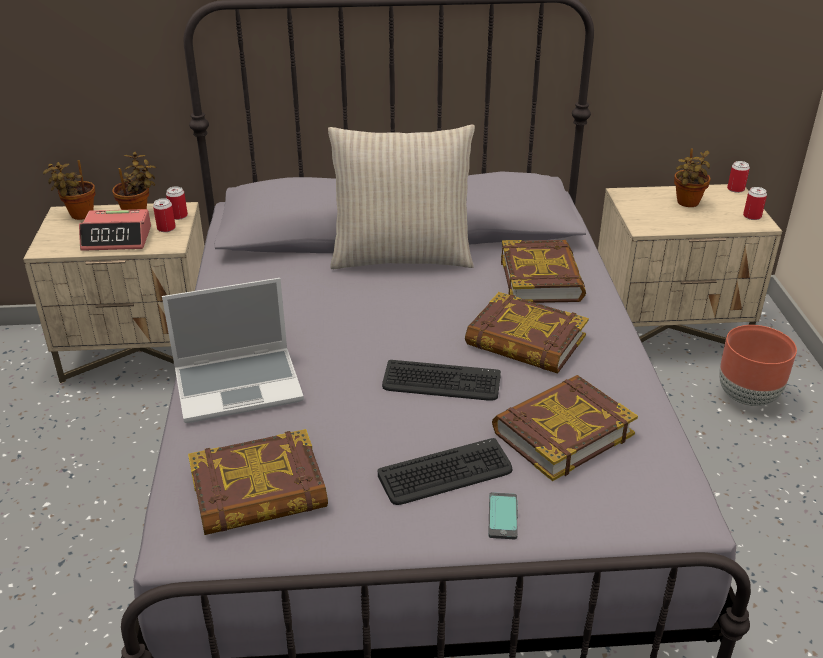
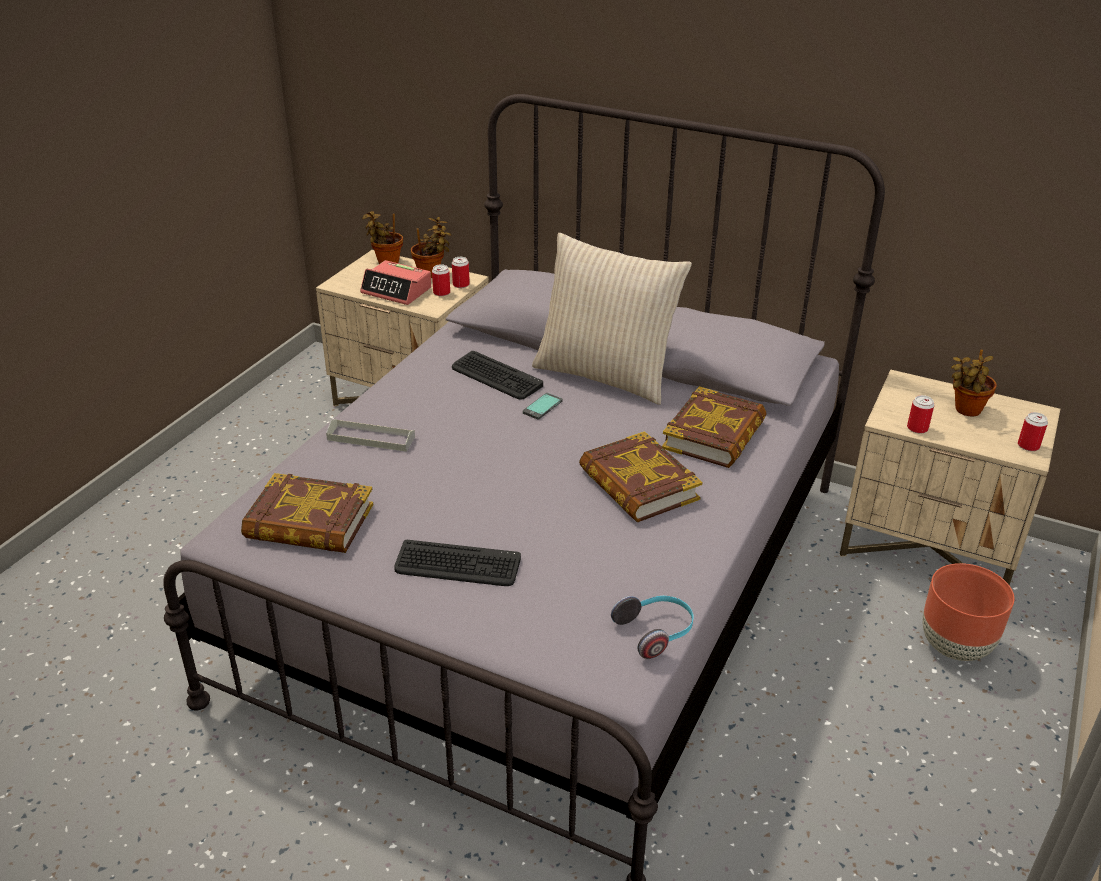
camera: 30 degrees right, 0 degrees up
(239, 385) = (371, 438): laptop -> grey tray
(441, 382) = (528, 493): keyboard -> keyboard (496, 377)
(503, 516) = (467, 616): phone -> phone (542, 407)
(562, 433) = (587, 572): book -> none
(668, 461) = (656, 632): none -> headphones
(735, 189) = (1043, 412): can -> can (917, 428)

